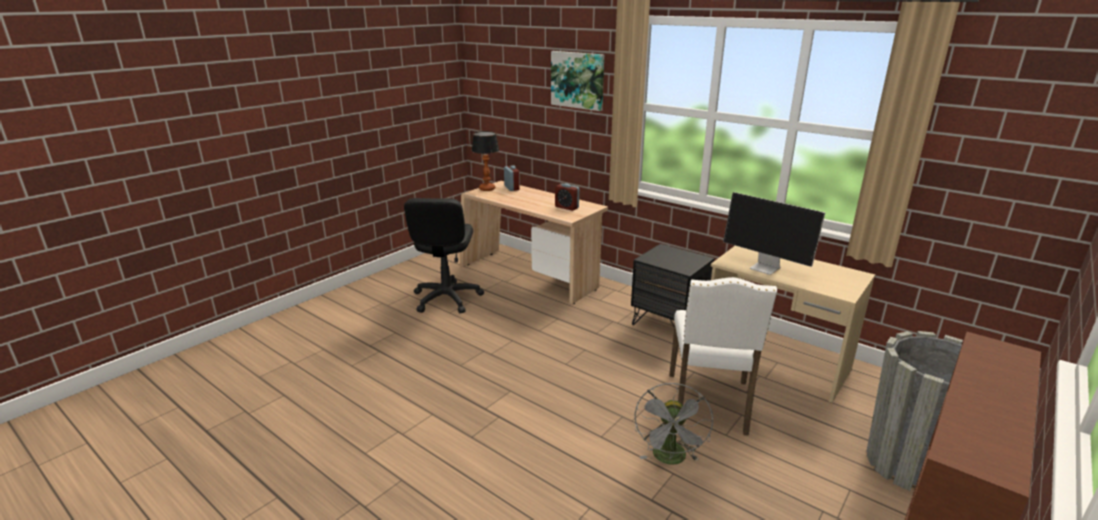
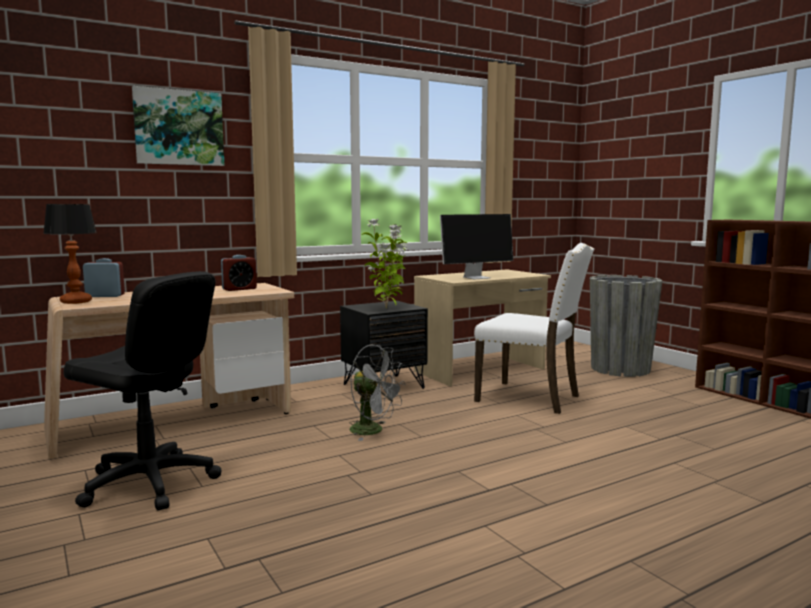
camera: 70 degrees left, 15 degrees down
(665, 262) = (387, 309): none -> potted plant
(670, 459) = (606, 423): grey fan -> grey fan (373, 431)

